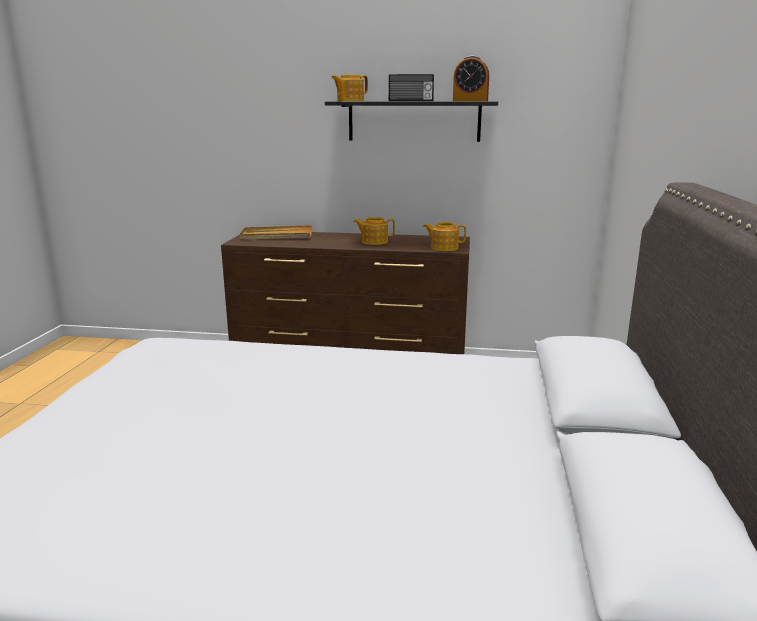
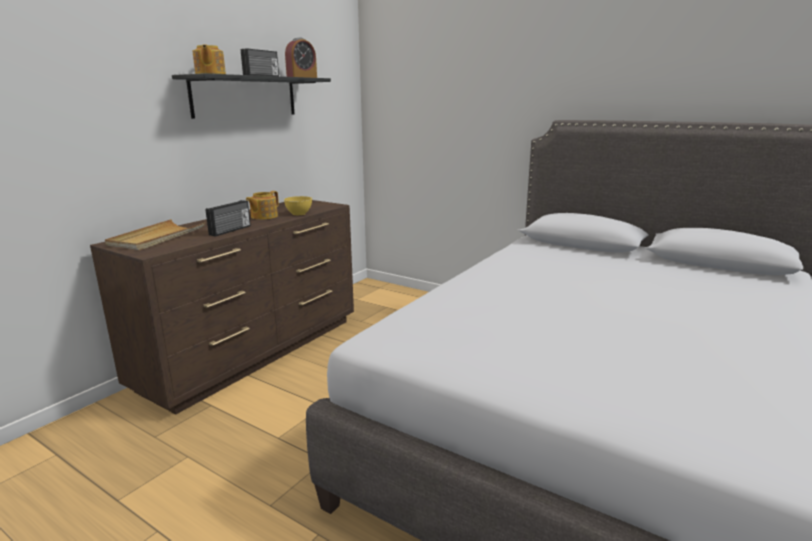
camera: 65 degrees left, 0 degrees up
(316, 244) = (231, 230): none -> radio
(400, 247) = (299, 214): none -> yellow bowl
(444, 248) = (324, 206): teapot -> none

